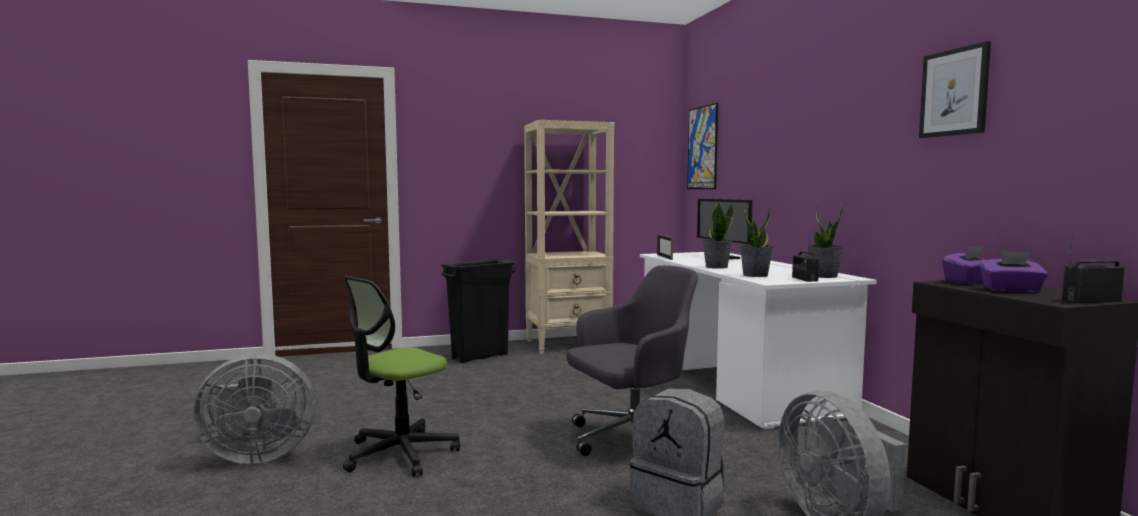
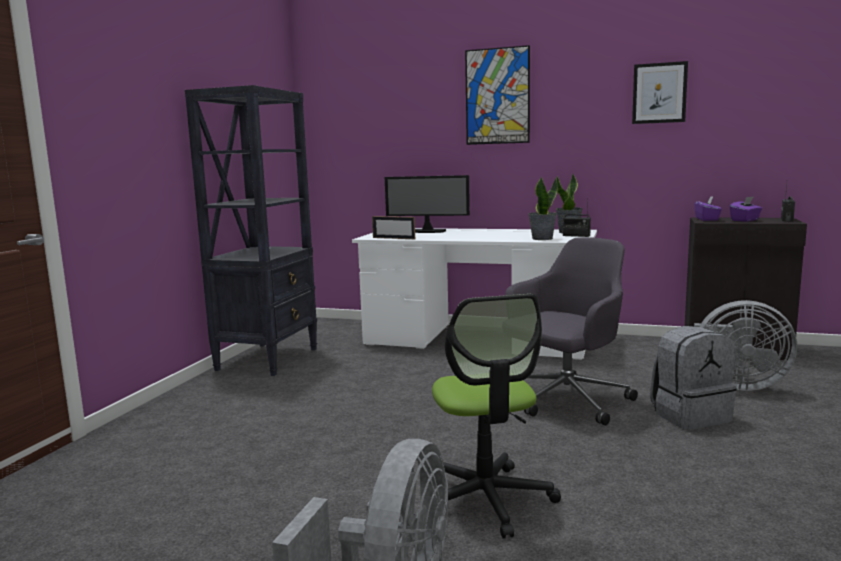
camera: 55 degrees left, 5 degrees up
(480, 356) = (225, 402): black trash can -> none
(569, 344) = (268, 359): beige bookcase -> black bookcase
(632, 442) = (564, 400): grey office chair -> grey office chair turned 45 degrees clockwise
(702, 148) = (339, 124): picture -> picture (497, 96)
(716, 267) = (482, 238): potted plant -> none

